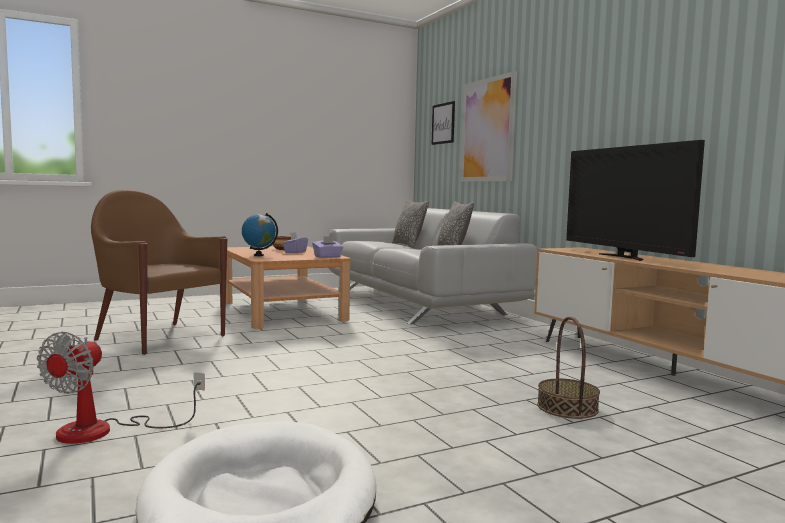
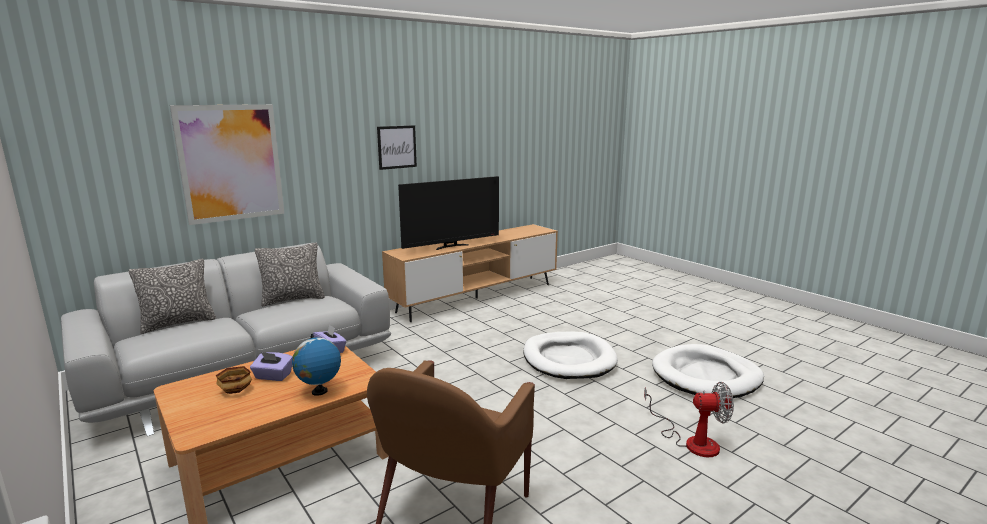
camera: 100 degrees left, 10 degrees up
(401, 401) = (568, 359): none -> white dog bed
(443, 123) = (115, 153): picture -> picture (397, 147)
(567, 407) = (547, 322): basket -> none

